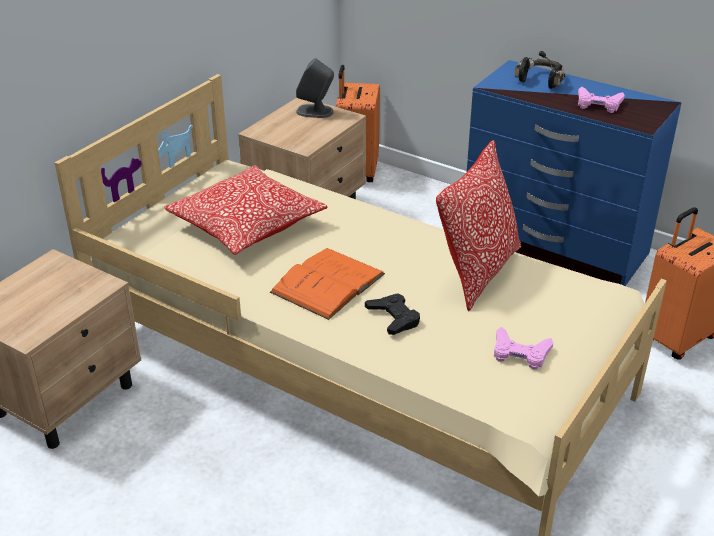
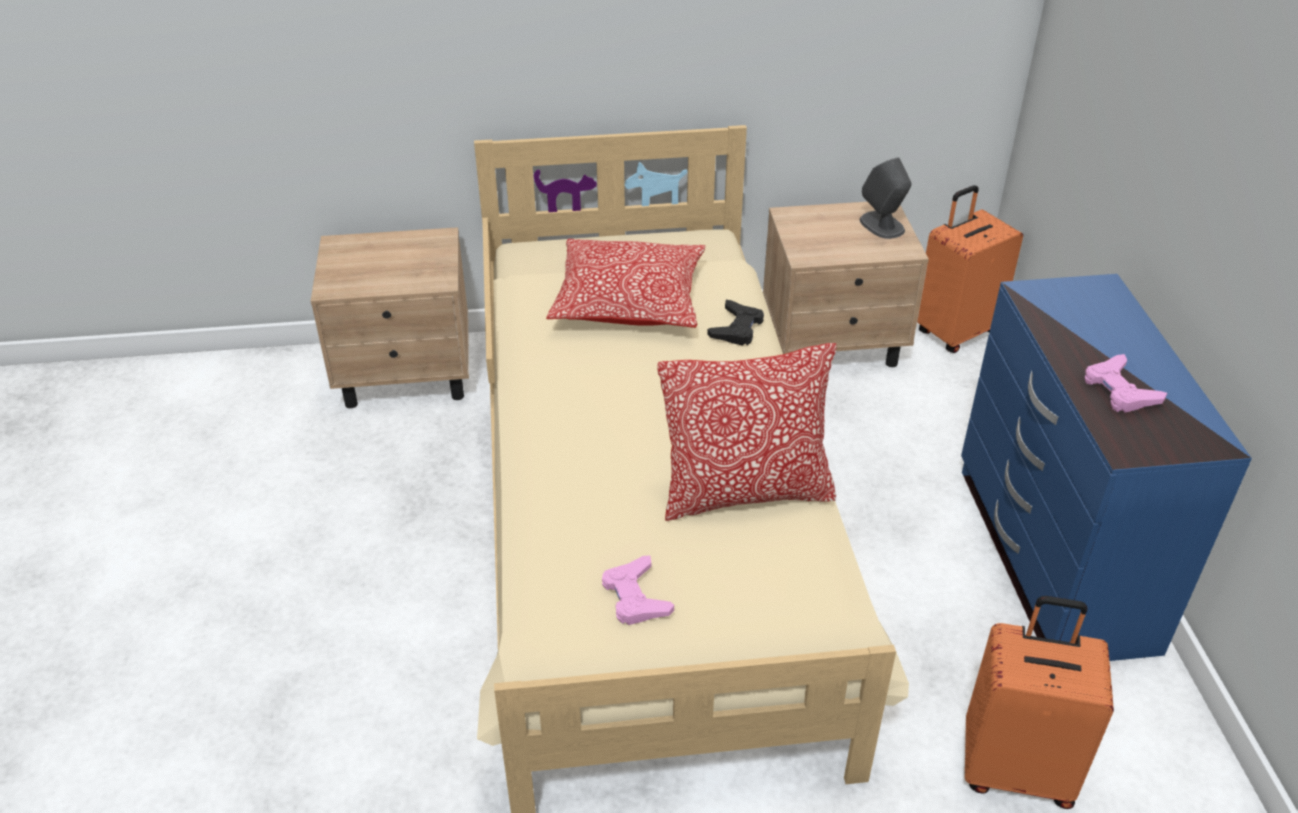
camera: 50 degrees right, 5 degrees up
(328, 283) = (598, 402): orange book -> none
(393, 318) = (593, 474): black game controller -> black game controller (737, 328)
(541, 80) = (1104, 320): black headphones -> none

